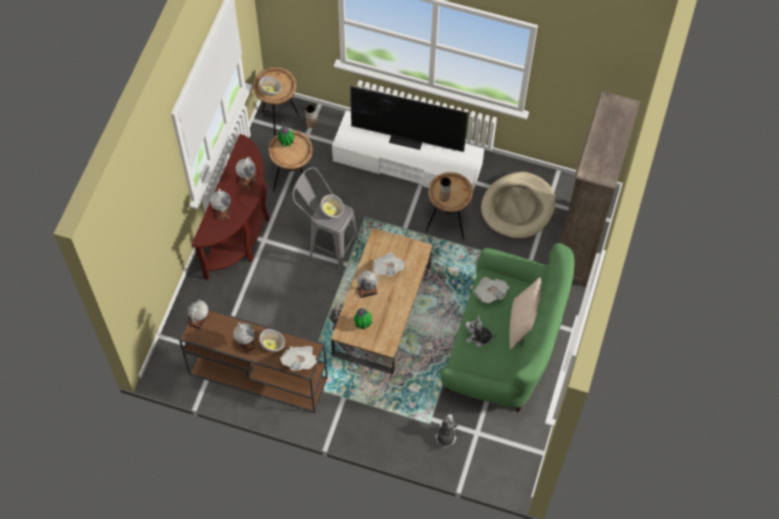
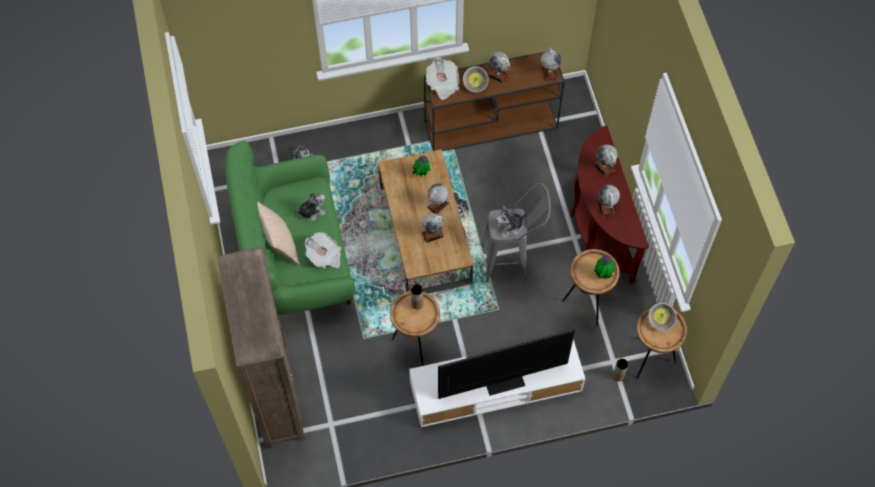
camera: 150 degrees right, 0 degrees up
(332, 210) = (509, 226): bowl -> plush toy
(388, 268) = (432, 234): newspaper -> globe
(518, 207) = (358, 402): beige dog bed -> none

